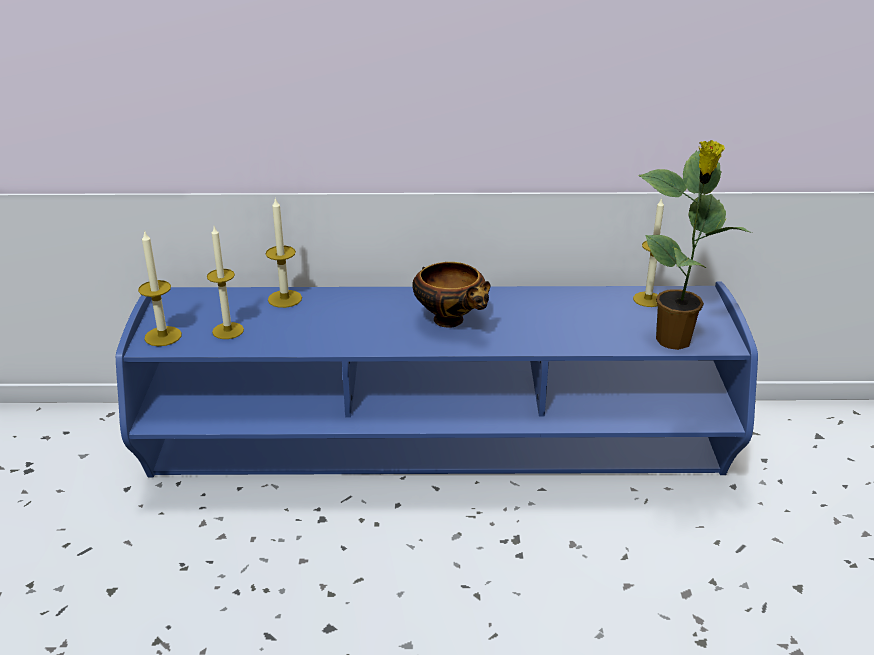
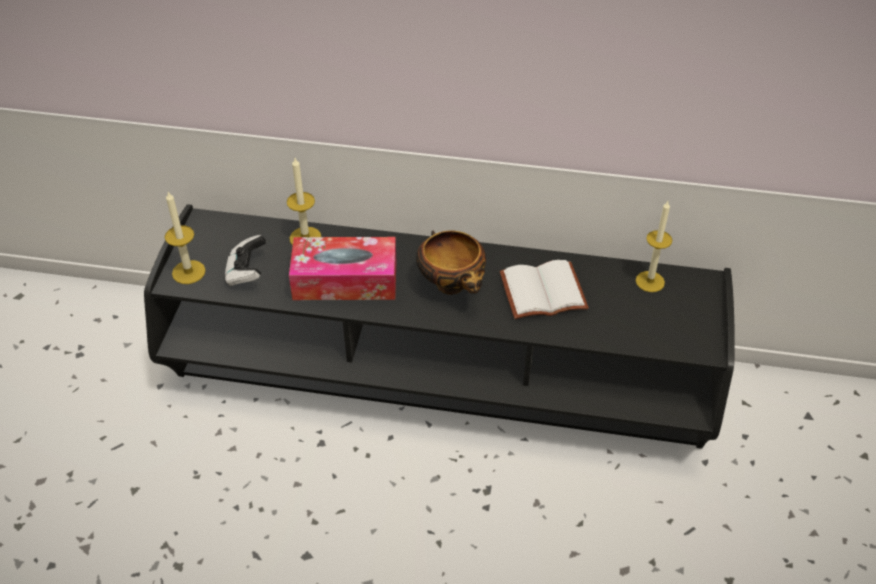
camera: 10 degrees right, 15 degrees up
(228, 331) = (247, 272): candle -> game controller
(336, 327) = (345, 280): none -> tissue box
(438, 453) = (439, 386): blue tv stand -> black tv stand
(544, 318) = (542, 294): none -> white book
(675, 341) = (658, 340): potted plant -> none

